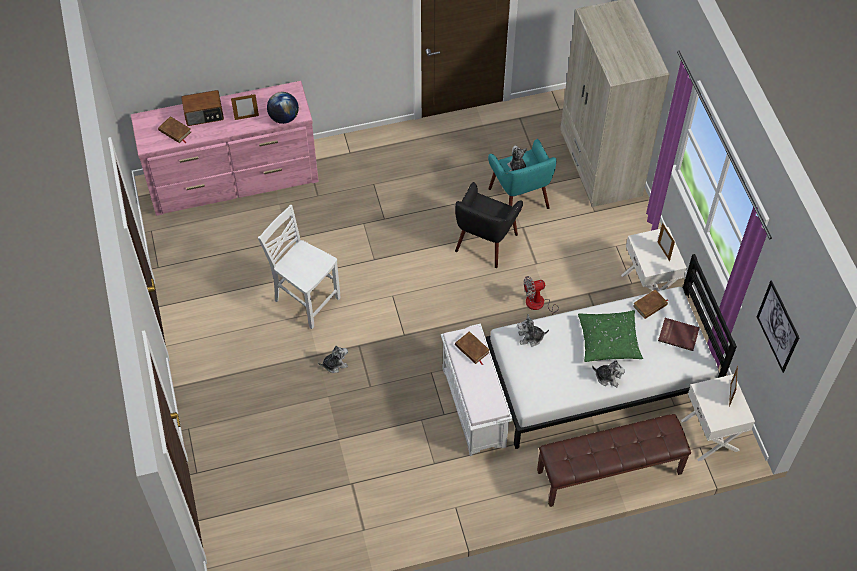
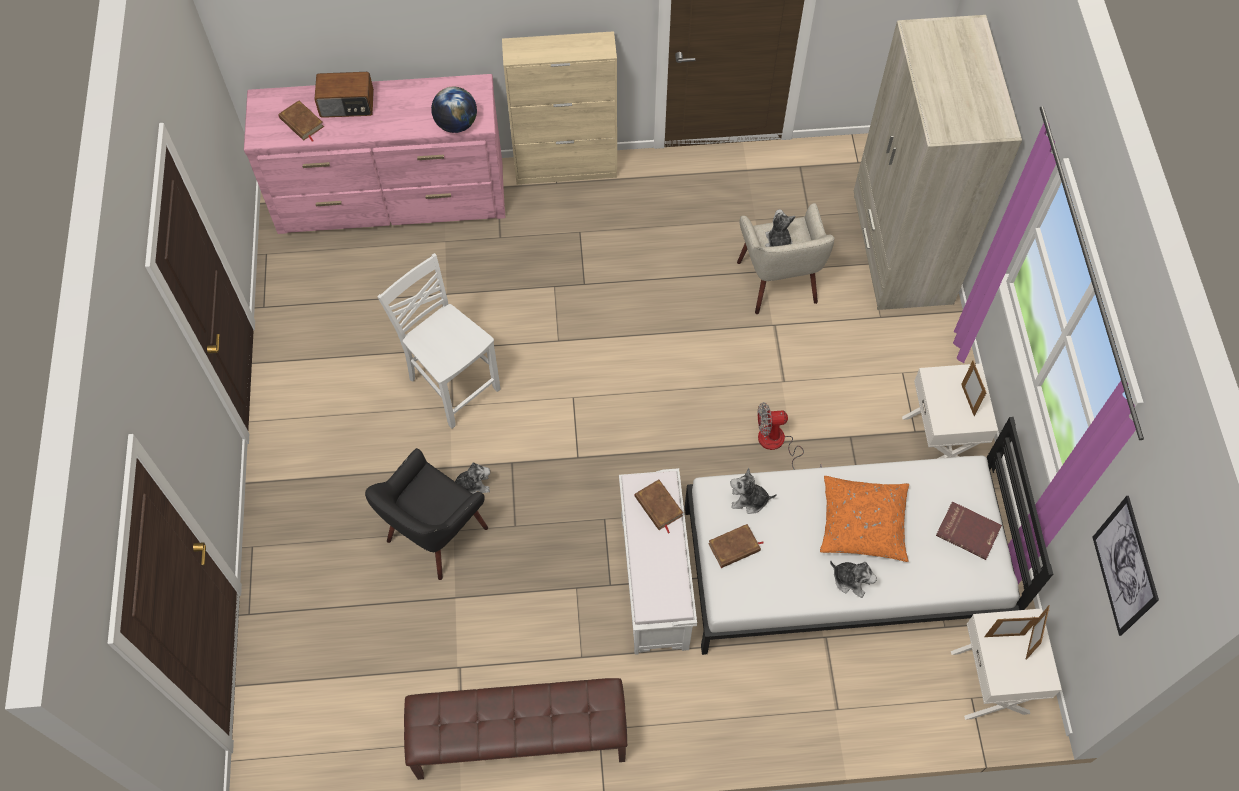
camera: 10 degrees right, 5 degrees up
(246, 117) = (405, 117): picture frame -> picture frame (1004, 635)
(355, 141) = (566, 168): none -> beige cabinet
(485, 243) = (717, 340): black armchair -> black armchair (435, 534)
(519, 198) = (778, 282): turquoise armchair -> beige armchair
(608, 340) = (862, 523): green pillow -> orange pillow
(609, 472) = (831, 715): brown bench -> brown bench (519, 741)
(650, 305) = (933, 478): brown book -> brown book (734, 547)

